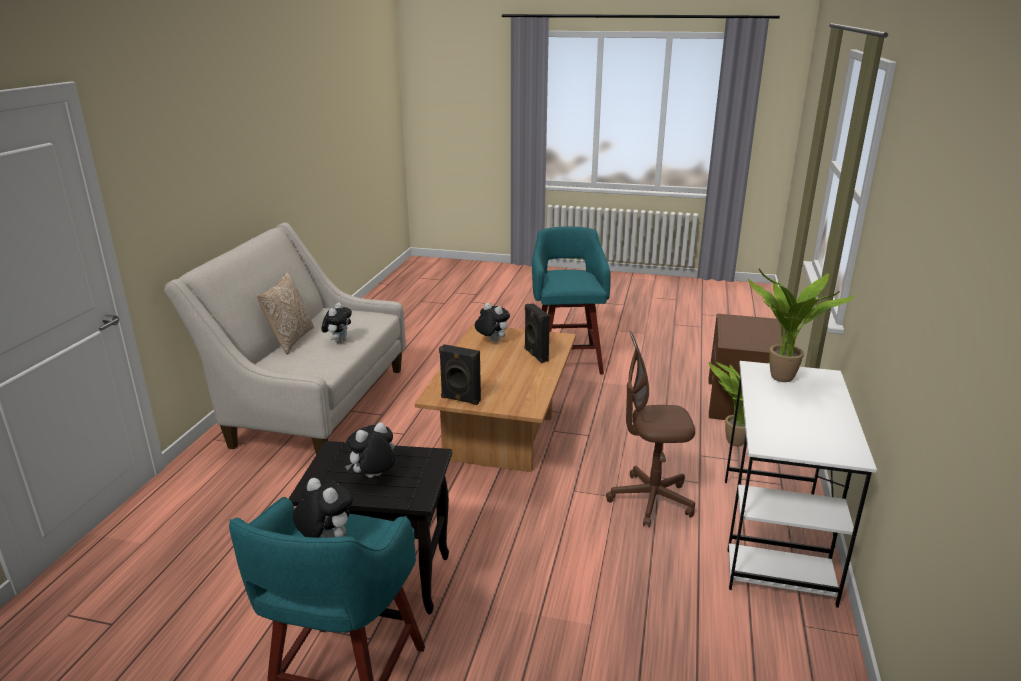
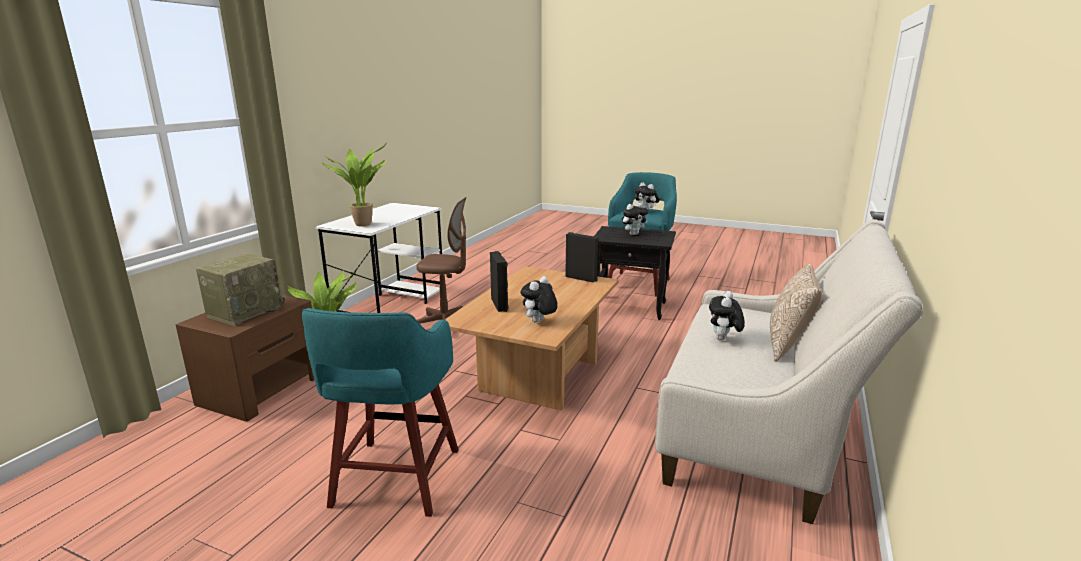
camera: 170 degrees left, 5 degrees down
(491, 341) = (539, 322): plush toy -> plush toy turned 75 degrees clockwise
(750, 331) = (245, 312): none -> radio

